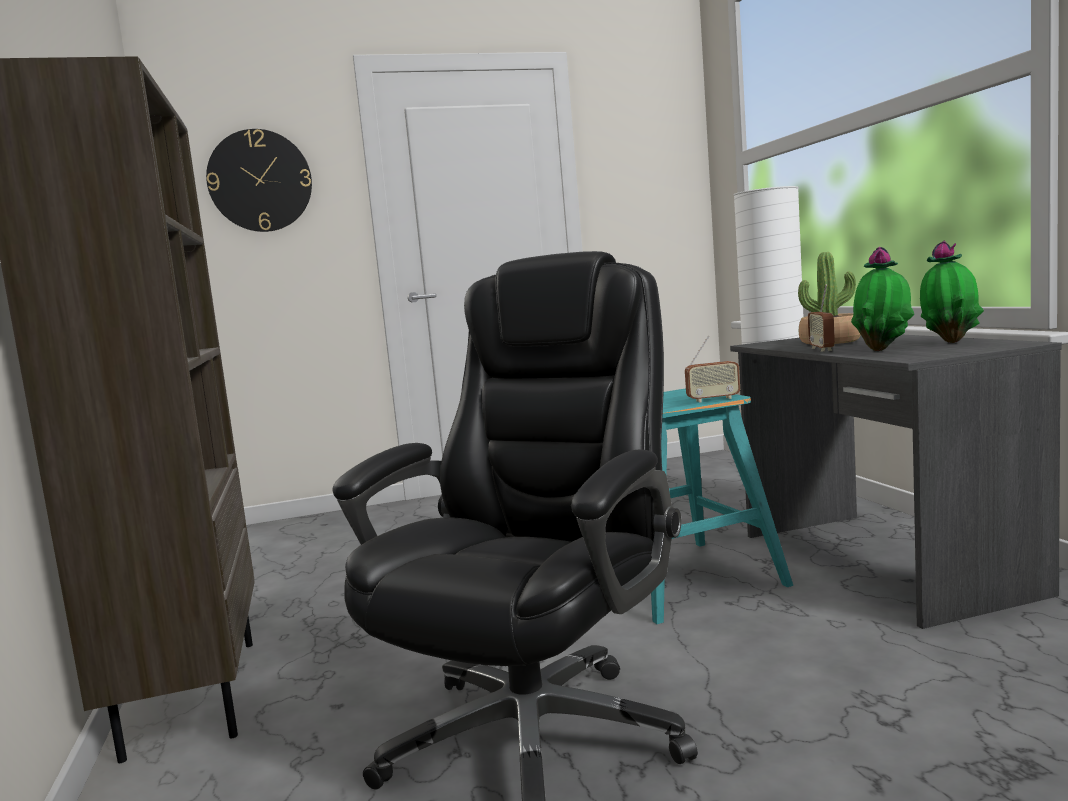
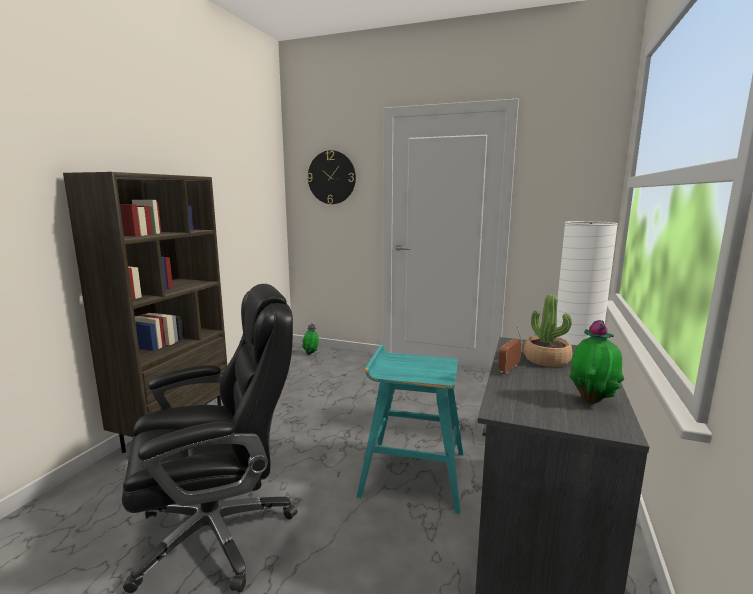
camera: 35 degrees right, 5 degrees up
(713, 399) = (430, 378): radio -> none
(883, 350) = (526, 390): potted plant -> potted plant (311, 354)

